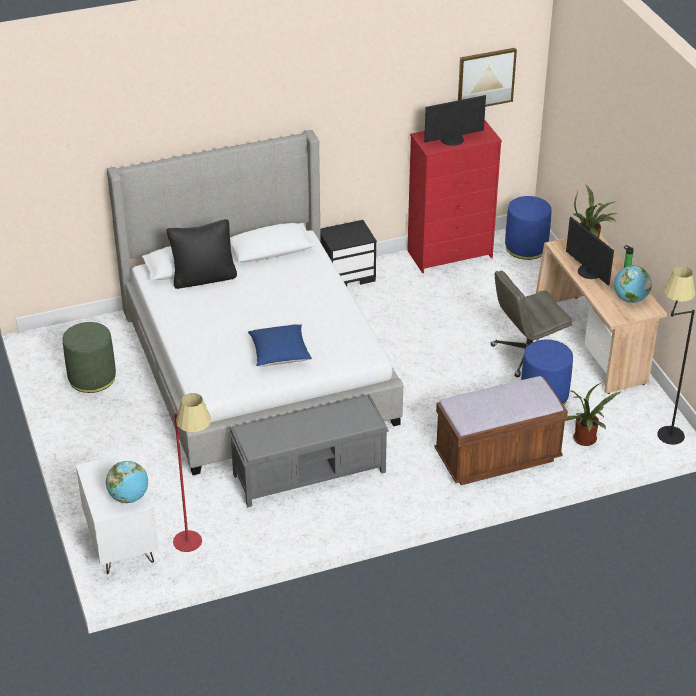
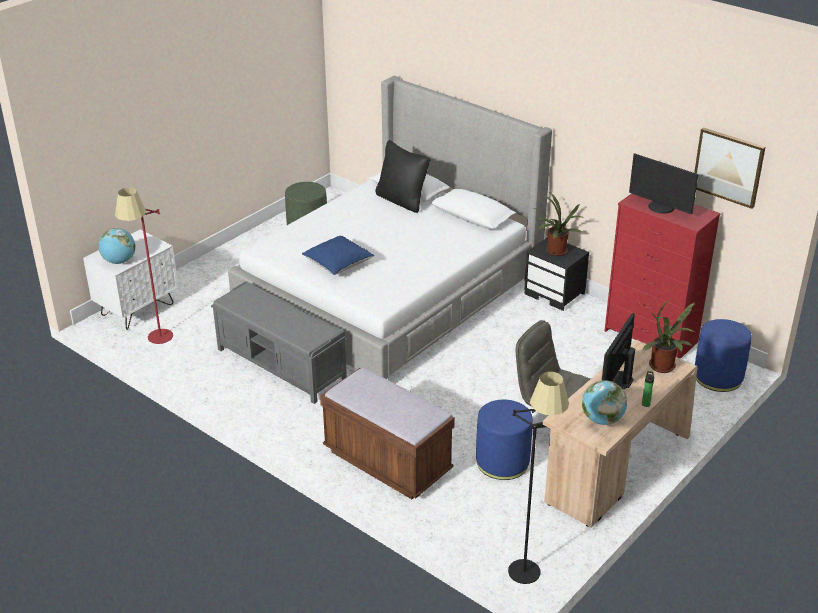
camera: 60 degrees right, 5 degrees down
(585, 441) = (460, 511): potted plant -> potted plant (555, 252)

